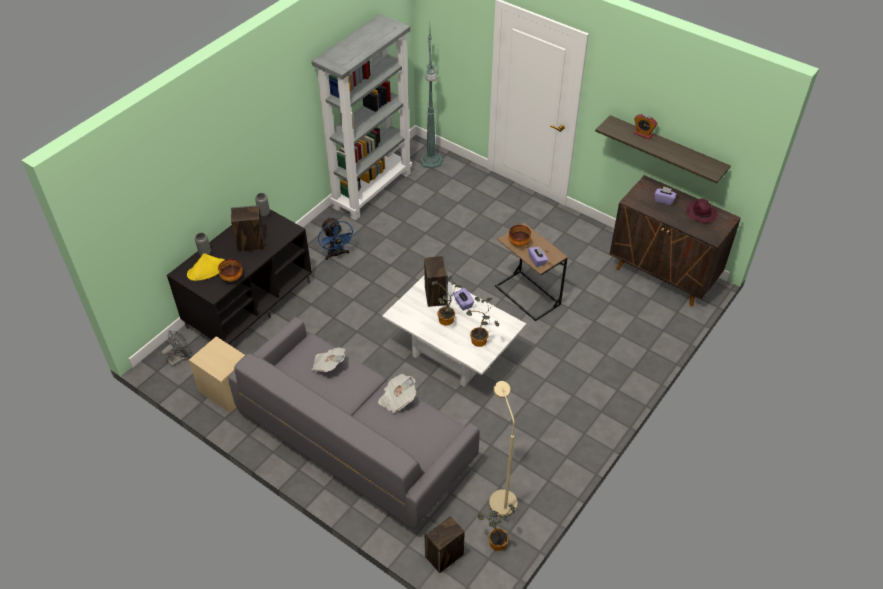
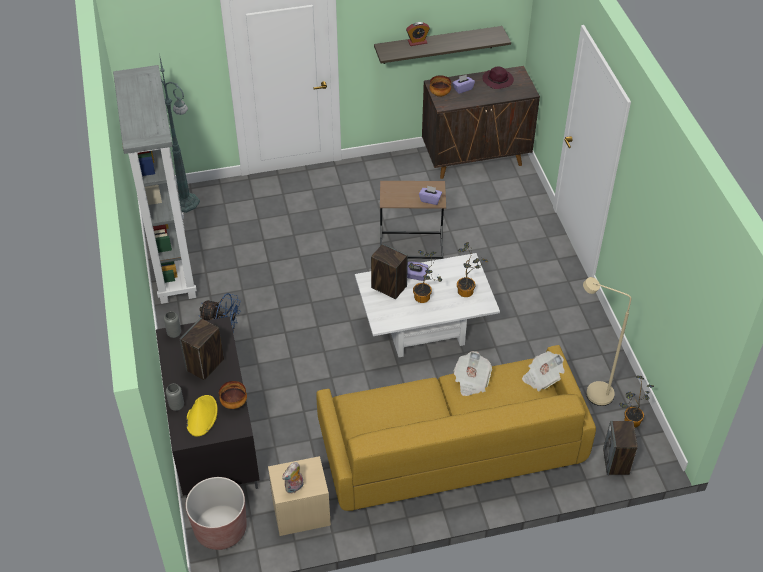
camera: 50 degrees left, 0 degrees up
(179, 358) = (220, 529): grey fan -> brown planter
(209, 361) = (294, 488): none -> plush toy
(328, 365) = (388, 404): newspaper -> newspaper (542, 377)
(356, 439) = (450, 449): grey sofa -> yellow sofa
(519, 243) = (400, 198): bowl -> bowl (440, 94)

